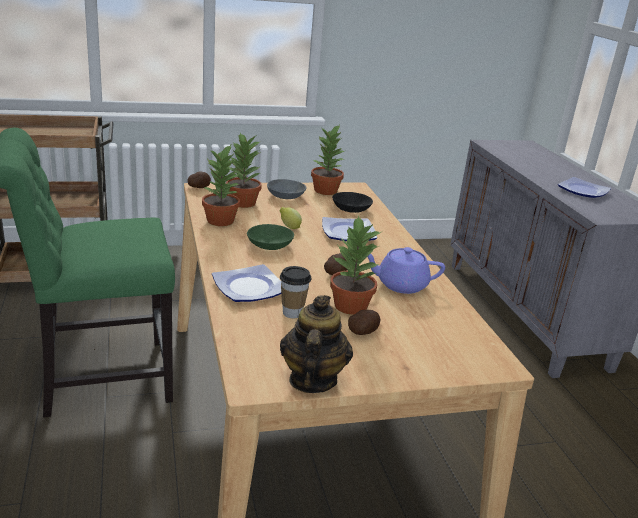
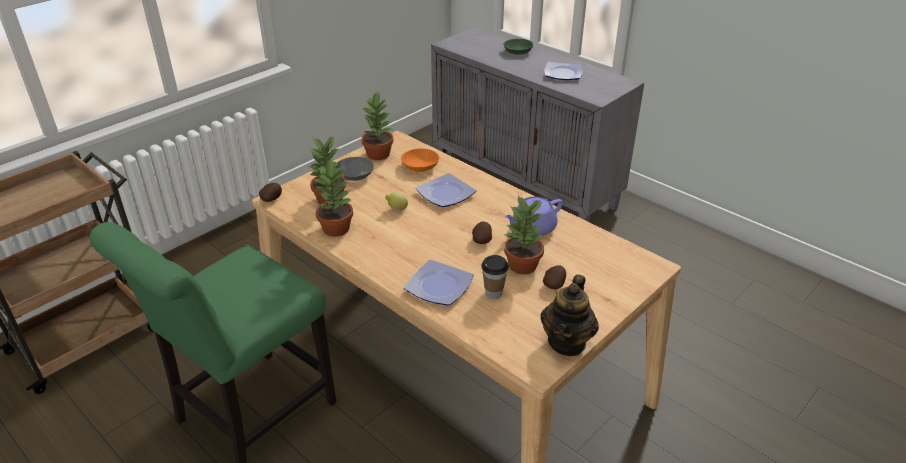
camera: 30 degrees left, 10 degrees up
(270, 245) = (404, 235): green bowl -> green bowl (517, 51)
(312, 380) = (567, 342): teapot -> teapot turned 135 degrees counterclockwise
(352, 209) = (421, 166): black bowl -> orange bowl

